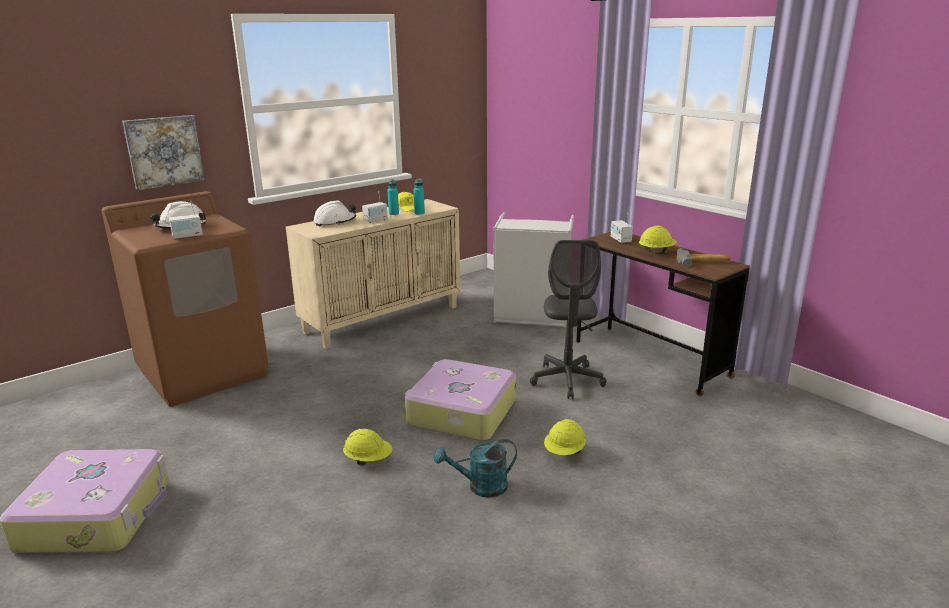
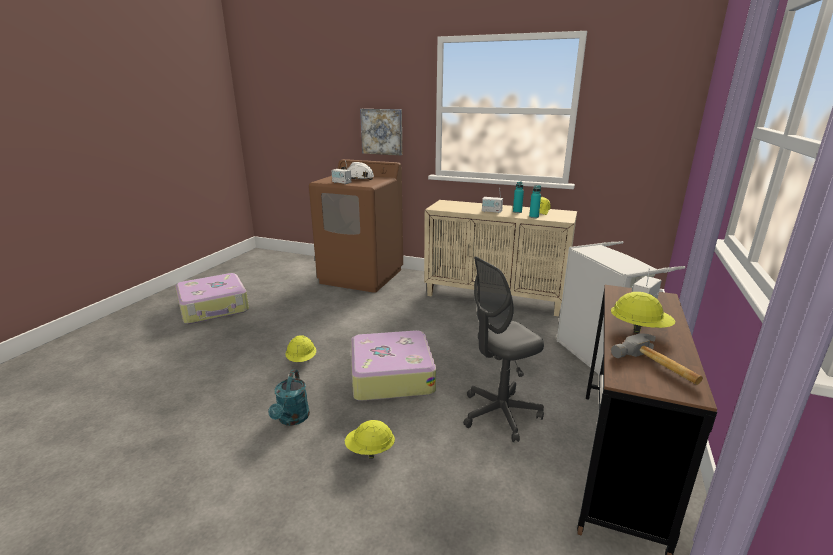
camera: 60 degrees right, 0 degrees up
(335, 222) = (468, 205): white hard hat -> none
(480, 487) = (292, 419): turquoise watering can -> turquoise watering can turned 135 degrees counterclockwise

